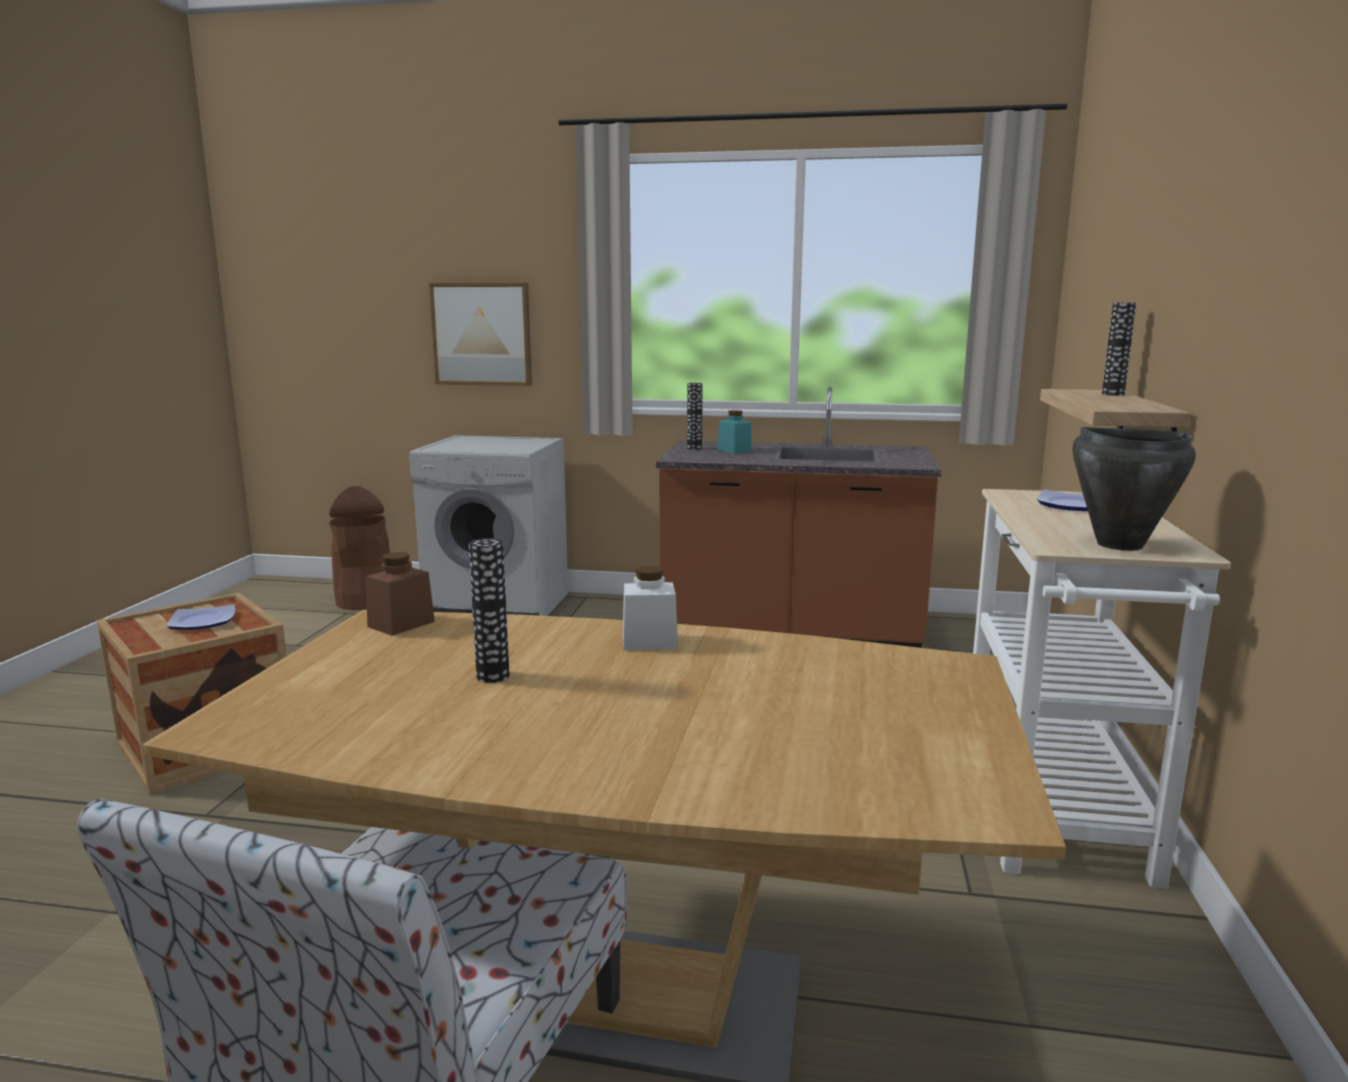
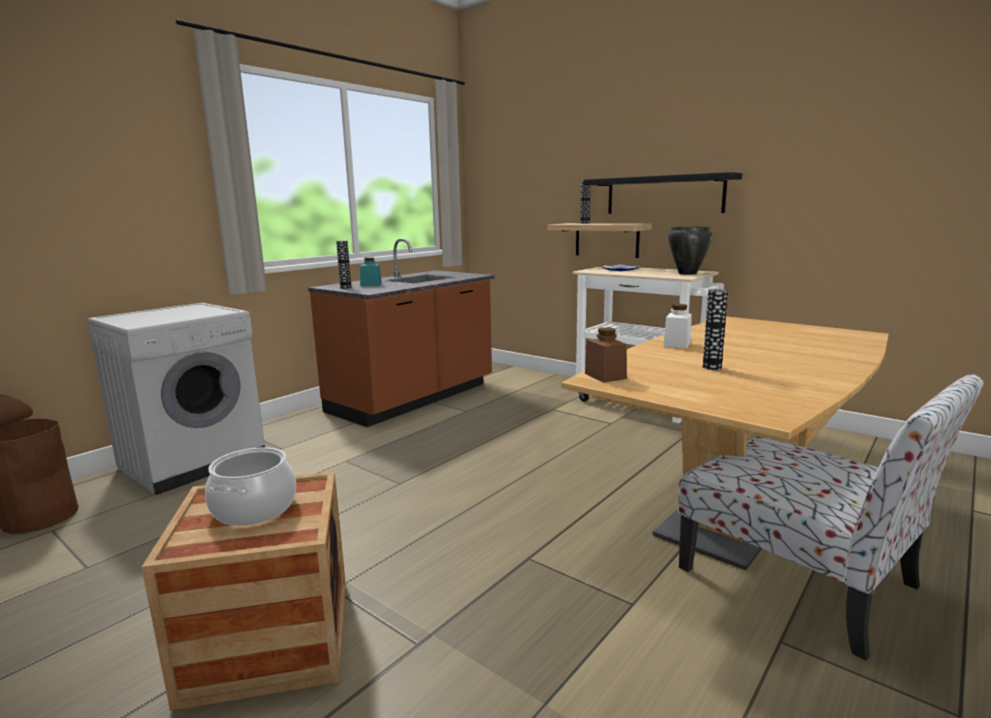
camera: 60 degrees left, 0 degrees up
(201, 622) = (255, 509): plate -> cooking pot
(482, 334) = (102, 214): picture -> none
(1212, 346) = (664, 195): none -> black shelf

